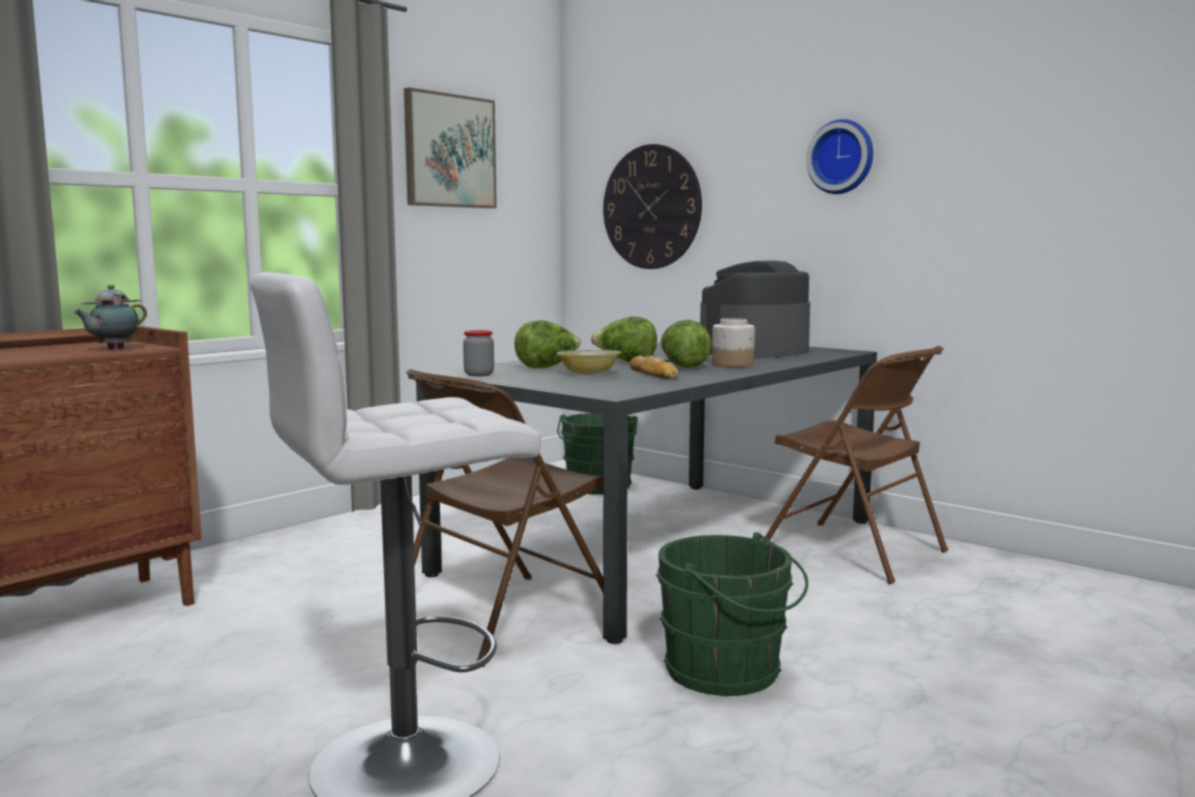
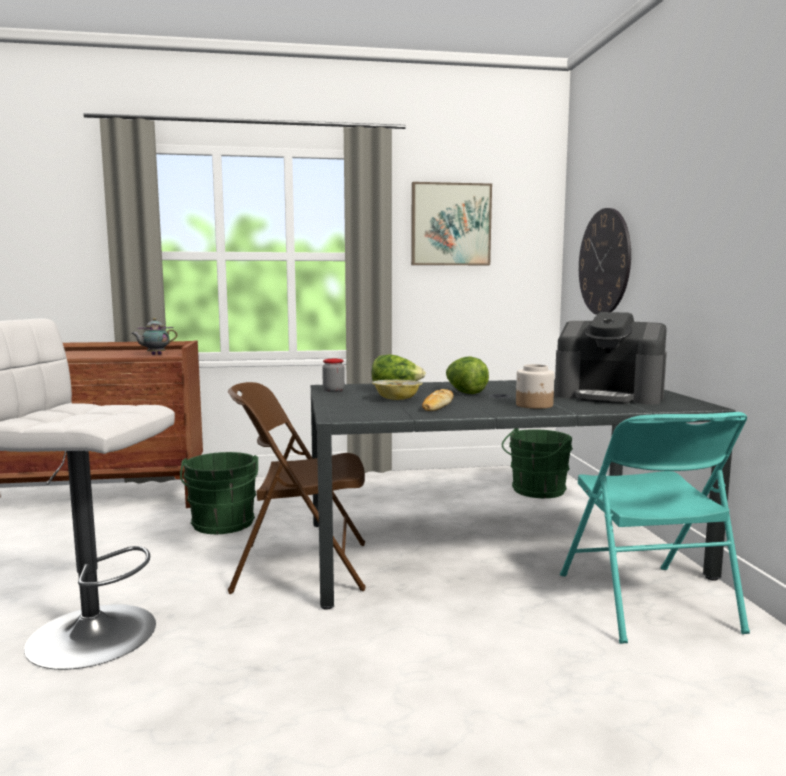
camera: 40 degrees right, 0 degrees up
(683, 366) = (487, 402): lettuce -> none
(728, 673) = (346, 661): green bucket -> green bucket (222, 525)
(754, 351) = (609, 396): coffee machine -> coffee machine turned 150 degrees counterclockwise
(842, 157) = (720, 211): wall clock -> none
(852, 551) = (645, 602): brown chair -> turquoise chair

